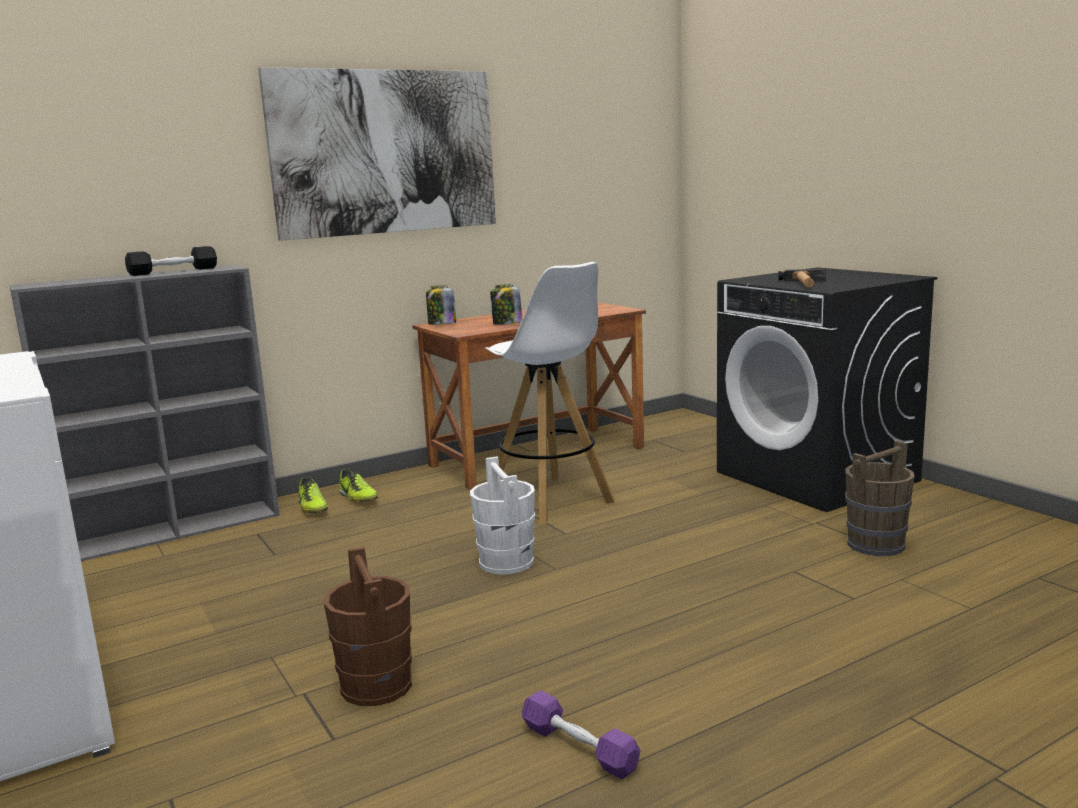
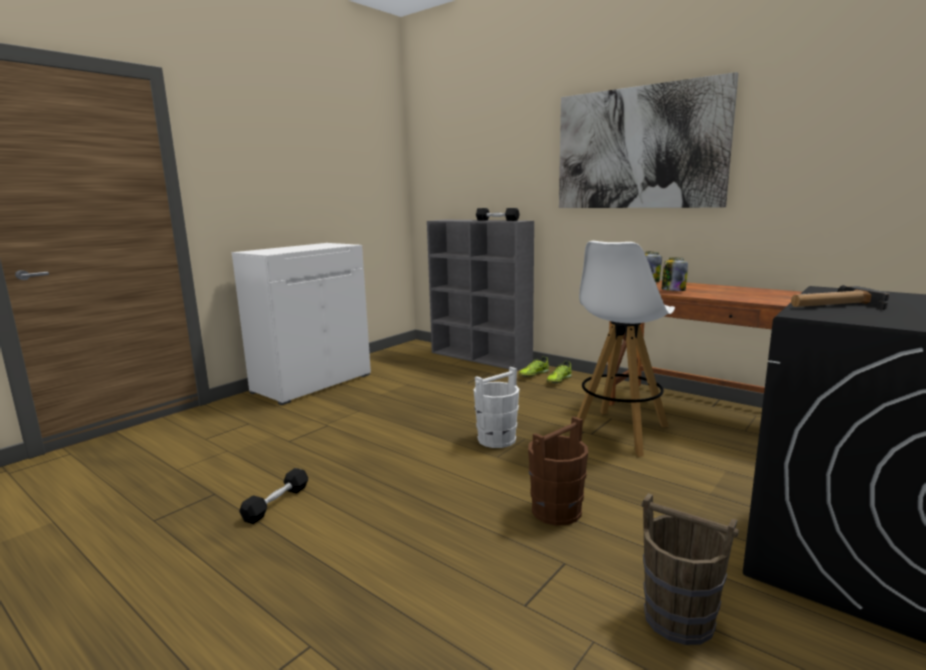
camera: 70 degrees right, 0 degrees up
(376, 686) = (335, 438): brown bucket -> brown bucket (556, 511)
(579, 748) = (276, 503): purple dumbbell -> black dumbbell

